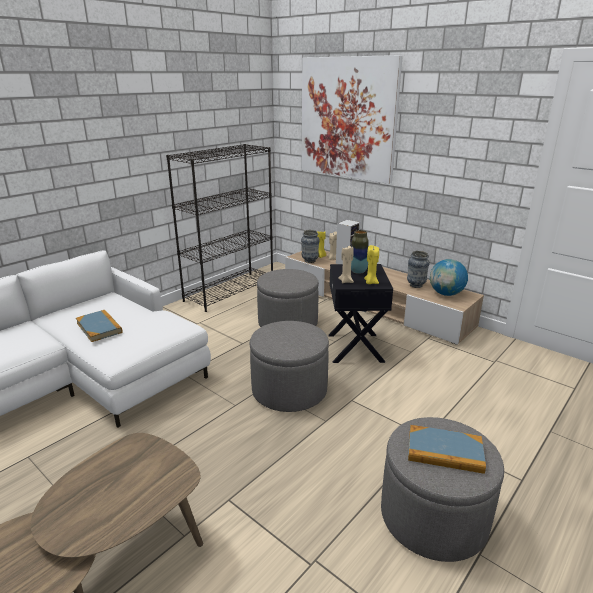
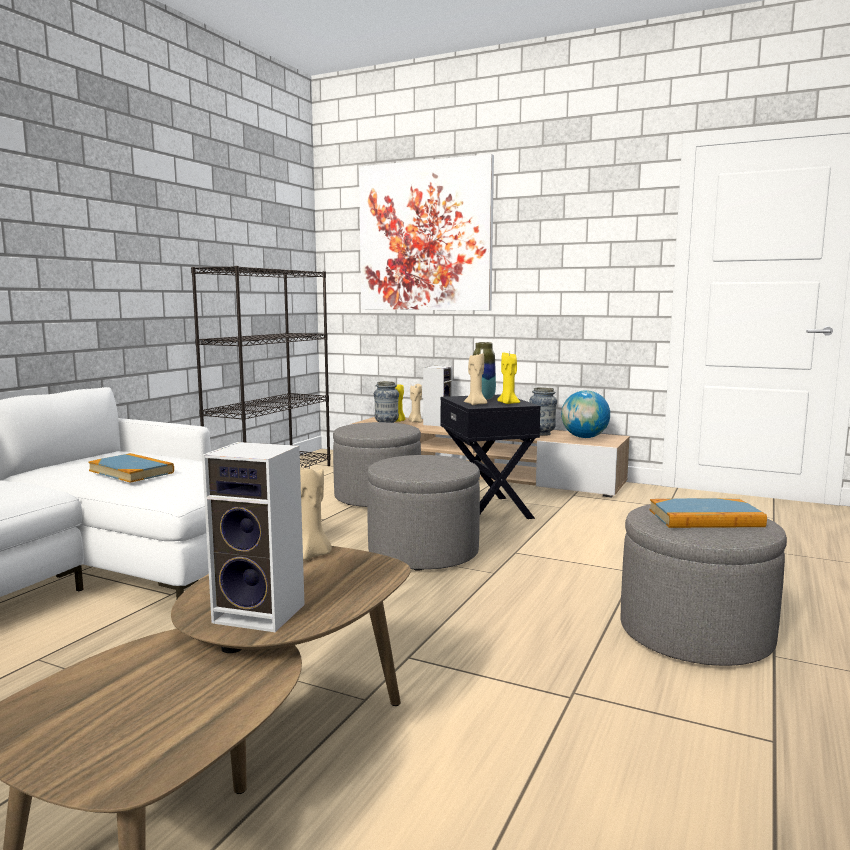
camera: 15 degrees left, 15 degrees down
(83, 520) = (263, 613): none -> speaker
(149, 452) = (313, 555): none -> beige candle

